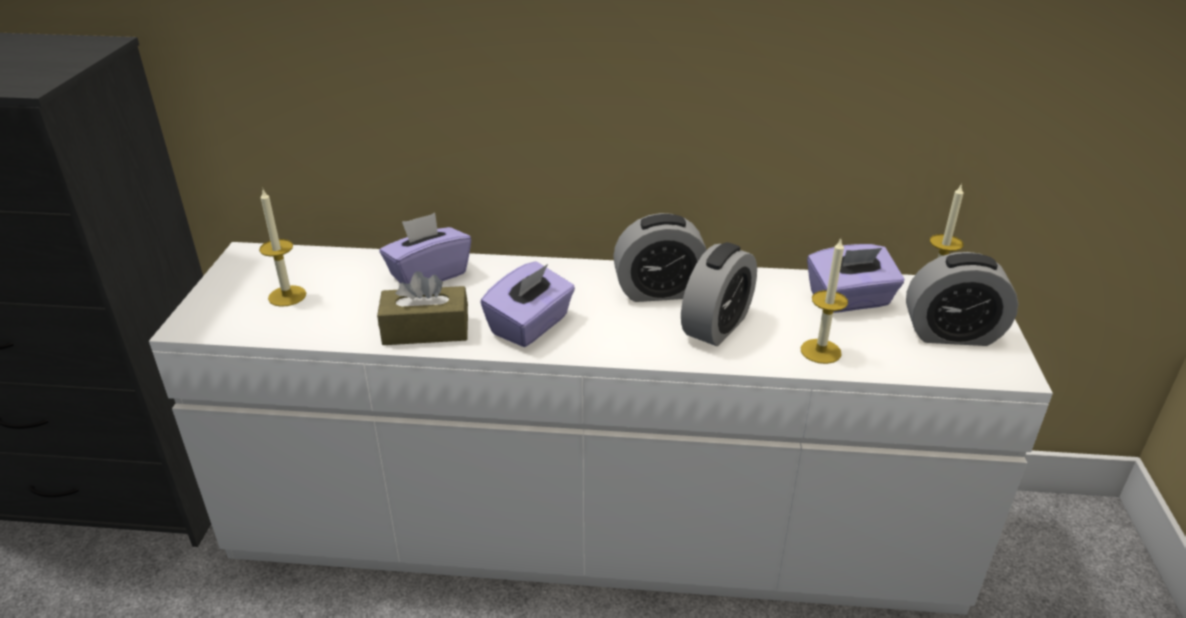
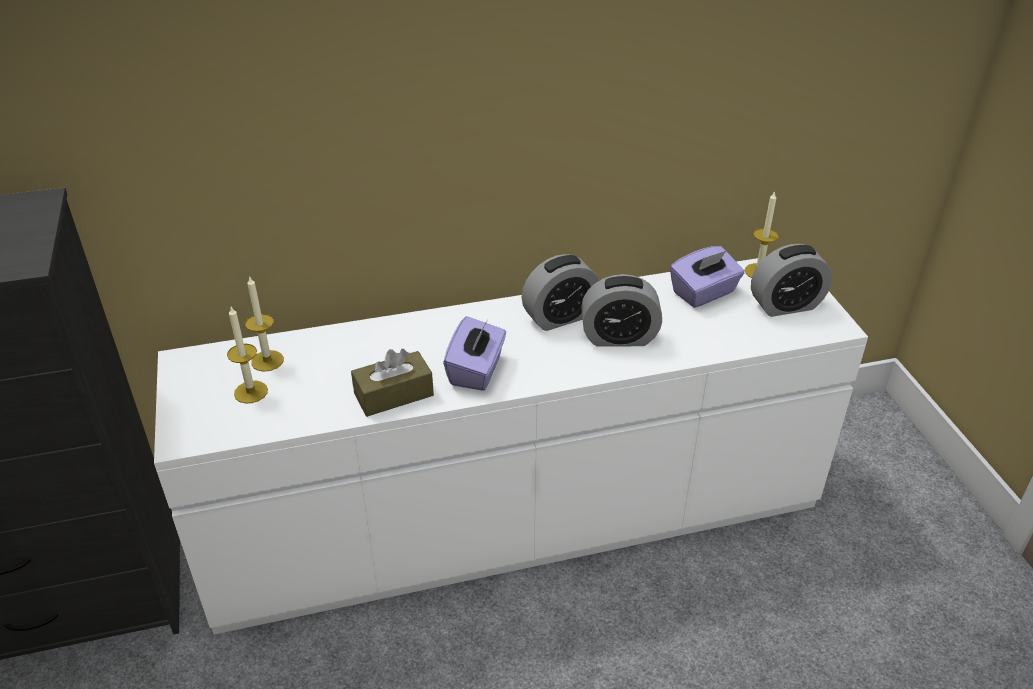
camera: 20 degrees left, 5 degrees up
(428, 275) = (362, 344): purple tissue box -> none
(716, 326) = (619, 337): alarm clock -> alarm clock turned 75 degrees clockwise
(820, 351) = (703, 341): candle -> candle (267, 361)

